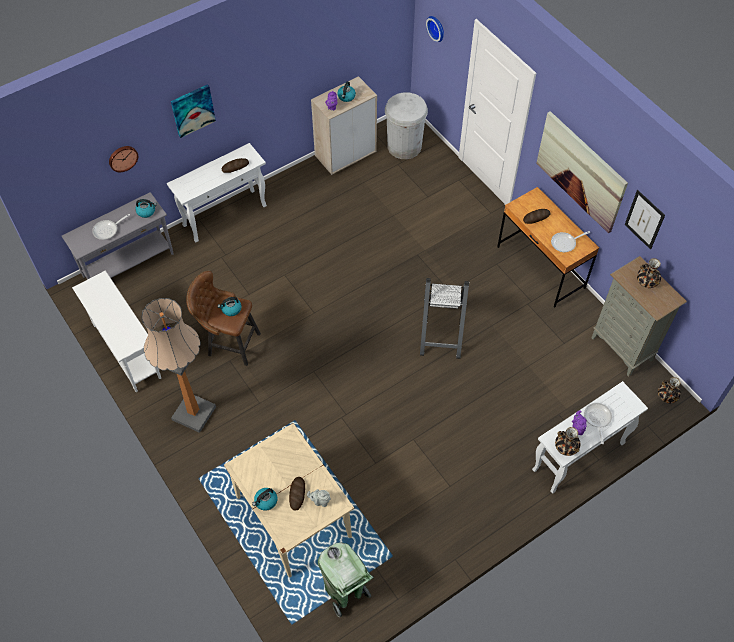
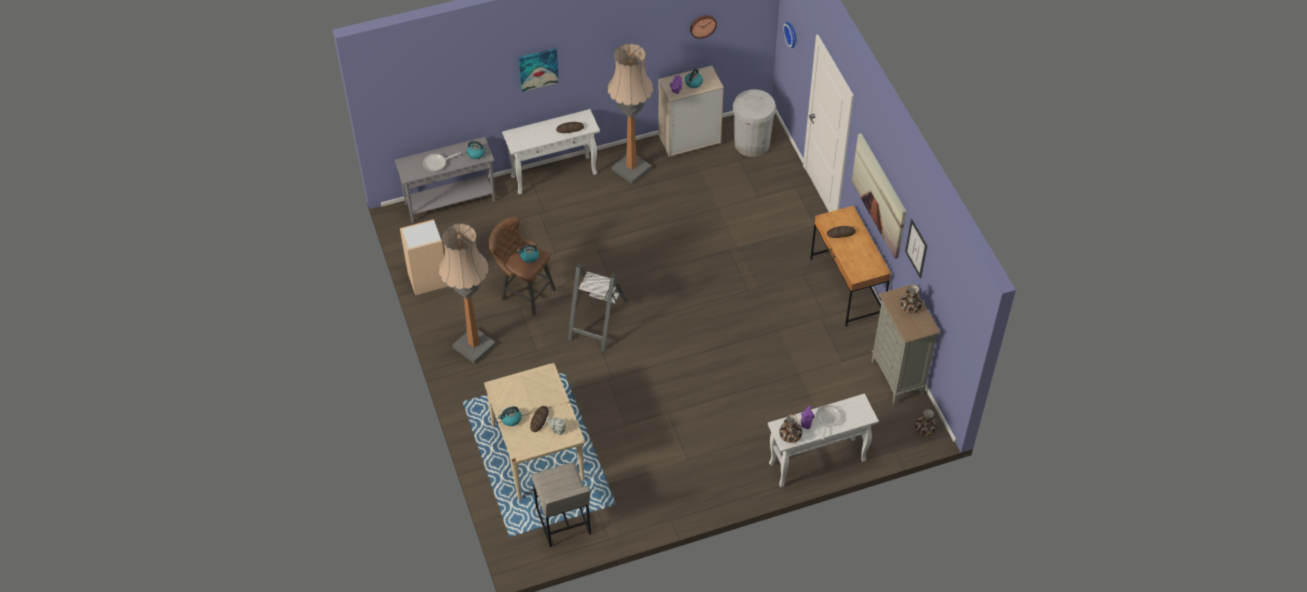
camera: 15 degrees right, 5 degrees down
(122, 158) = (465, 99): wall clock -> wall clock (702, 25)
(126, 351) = (427, 279): white console table -> bookcase
(298, 194) = (631, 169): none -> floor lamp
(344, 591) = (563, 522): green trash can -> grey chair
(441, 329) = (728, 323): grey step ladder -> grey step ladder (597, 321)
(565, 243) = (859, 262): frying pan -> none

